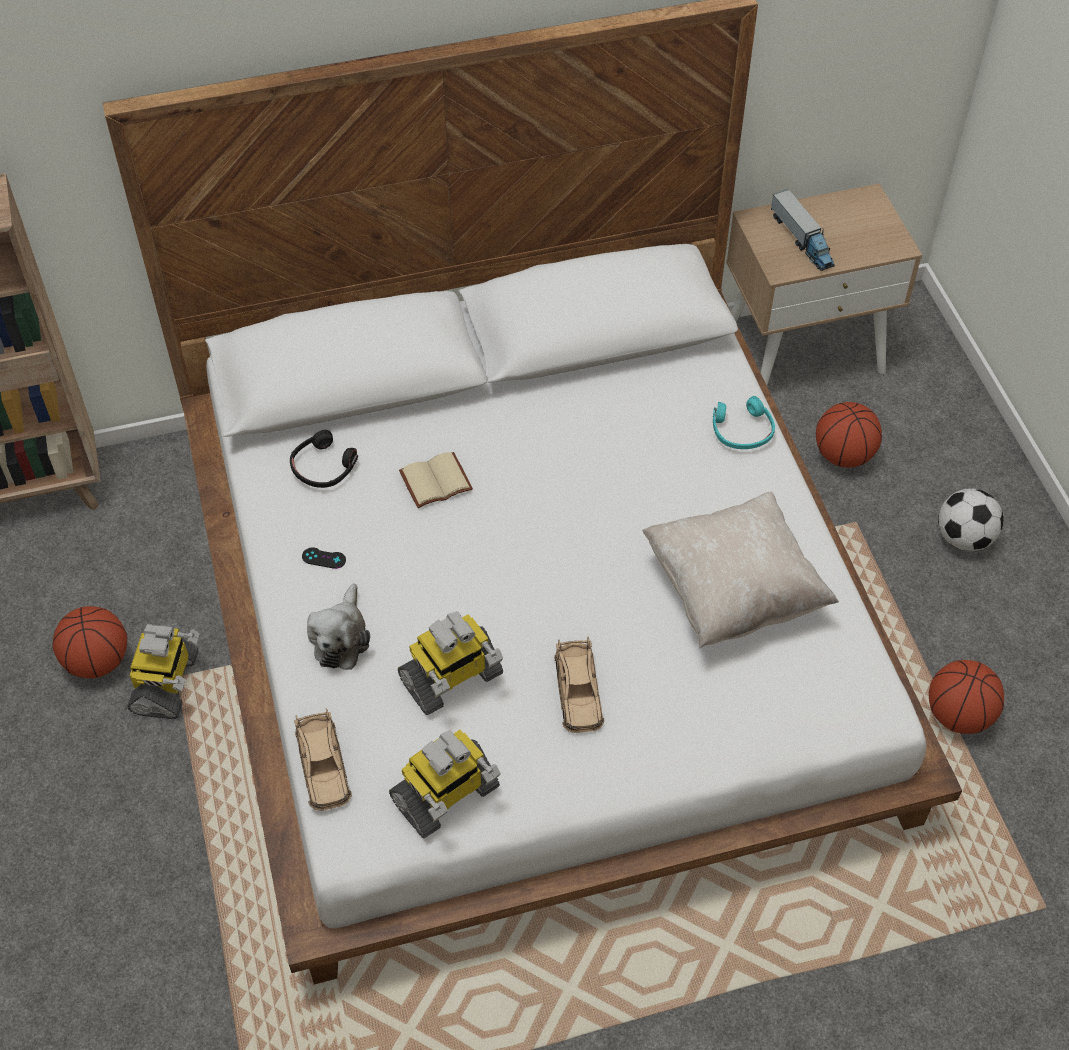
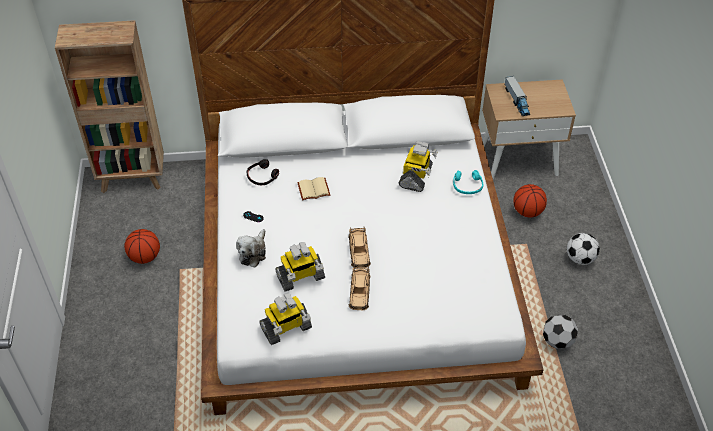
camera: 10 degrees right, 5 degrees down
(167, 684) = (175, 272): toy robot -> toy robot (416, 177)
(323, 767) = (232, 307): beige toy car -> beige toy car (359, 251)
(733, 591) = (445, 257): beige pillow -> none
(958, 715) = (557, 341): basketball -> football

